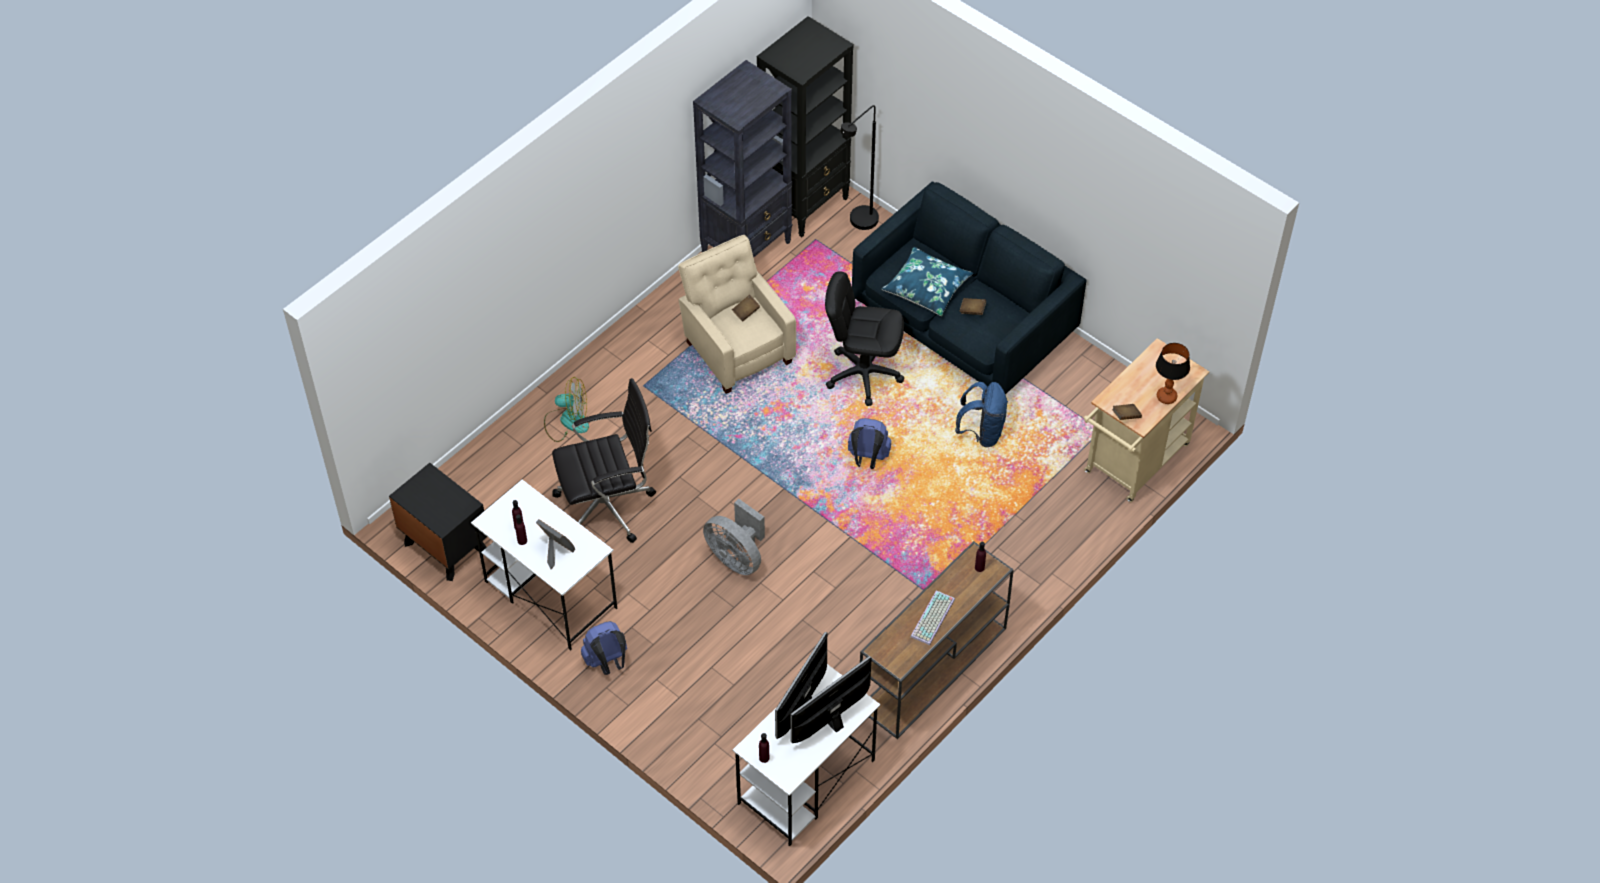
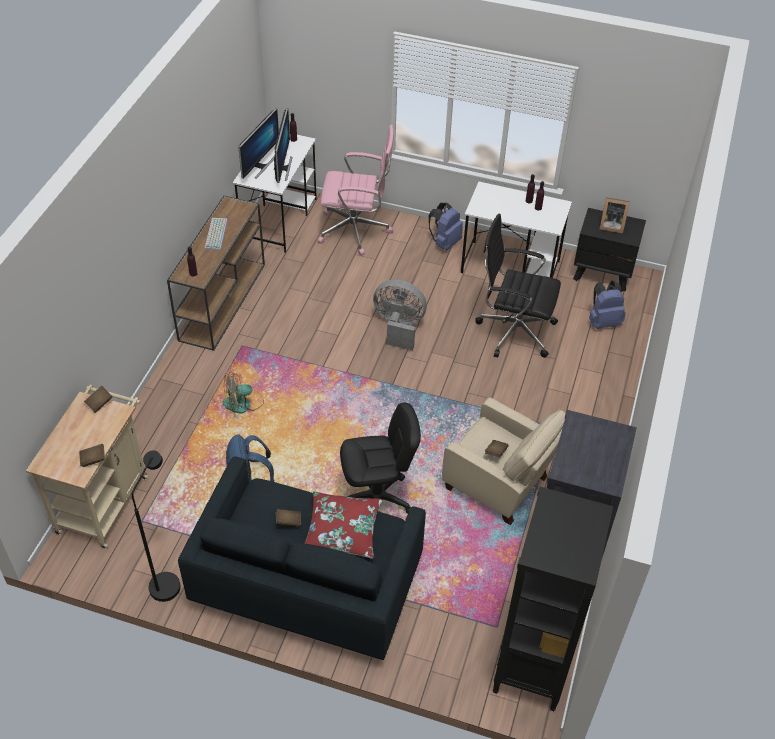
camera: 155 degrees right, 5 degrees down
(555, 551) = (502, 201): picture frame -> picture frame (610, 225)
(567, 421) = (590, 379): fan -> fan (243, 403)
(608, 506) = (513, 331): black office chair -> black office chair turned 60 degrees clockwise
(711, 724) = (356, 230): none -> pink office chair
(859, 224) = (463, 663): black floor lamp -> black floor lamp (167, 580)
(867, 458) = (338, 428): blue backpack -> blue backpack (603, 321)
(927, 288) = (342, 530): blue pillow -> red pillow
(1143, 361) = (93, 459): none -> brown book
(1166, 396) = (64, 433): table lamp -> none

